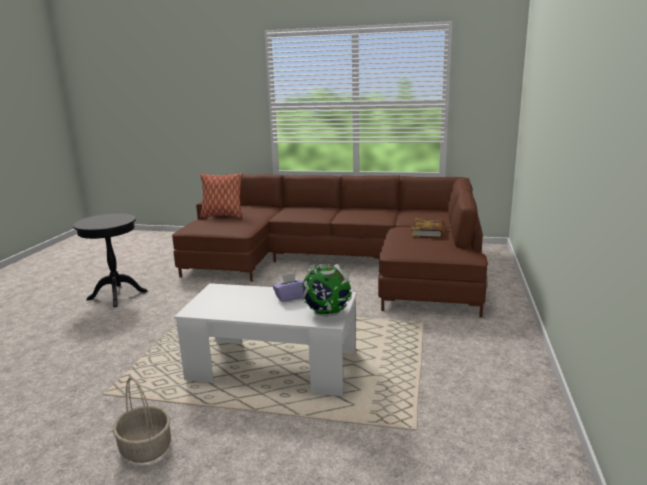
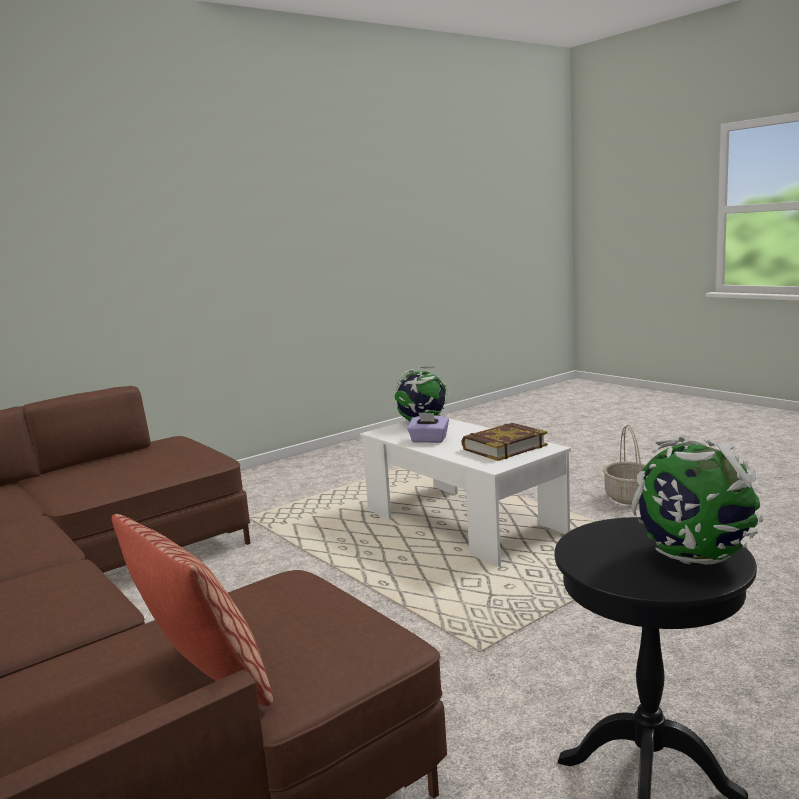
camera: 140 degrees left, 5 degrees down
(92, 222) = (693, 557): none -> globe
(428, 231) = (87, 474): book -> book (504, 447)

